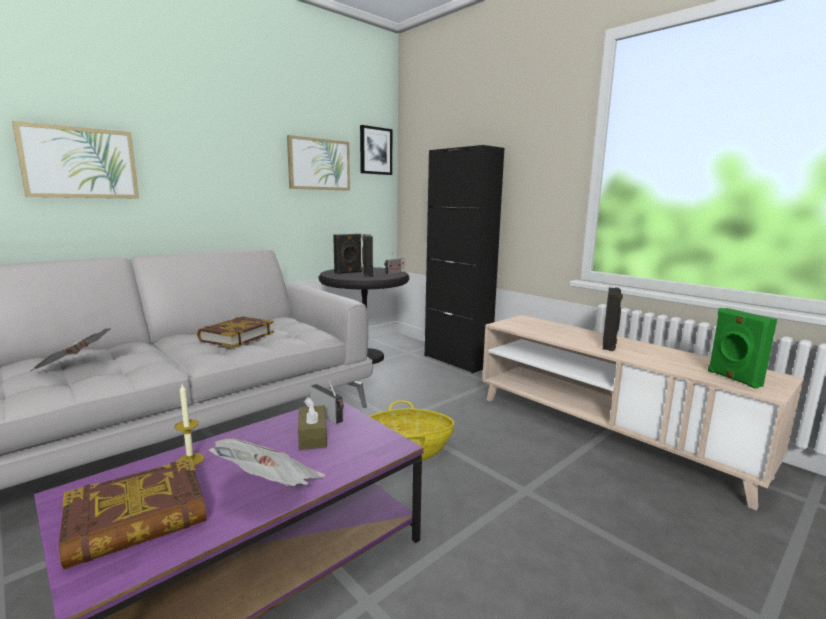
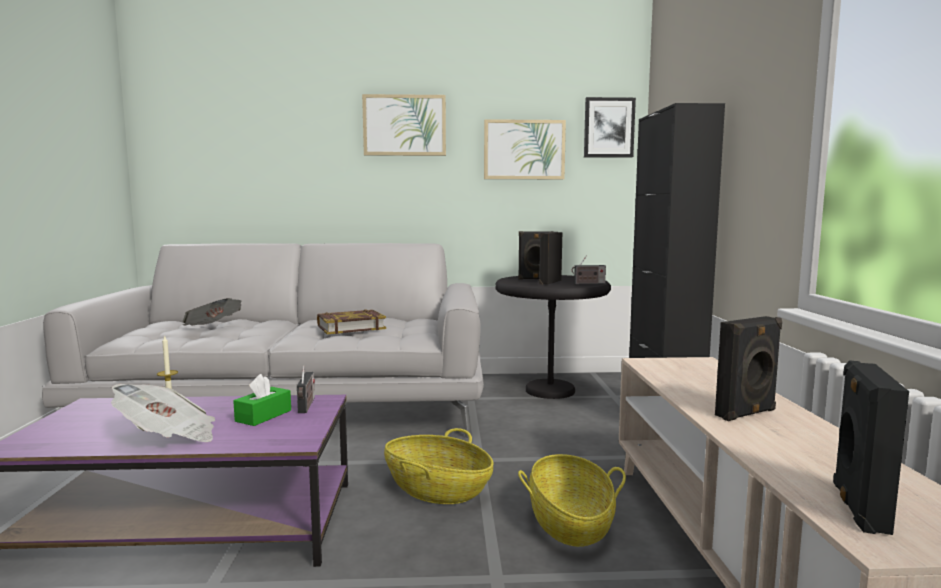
camera: 40 degrees right, 5 degrees down
(80, 163) = (287, 162): picture -> picture (404, 125)
(137, 519) = (82, 427): book -> none
(312, 436) = (263, 416): brown tissue box -> green tissue box
(507, 440) = (570, 522): none -> basket
(733, 379) = (857, 508): green speaker -> black speaker

